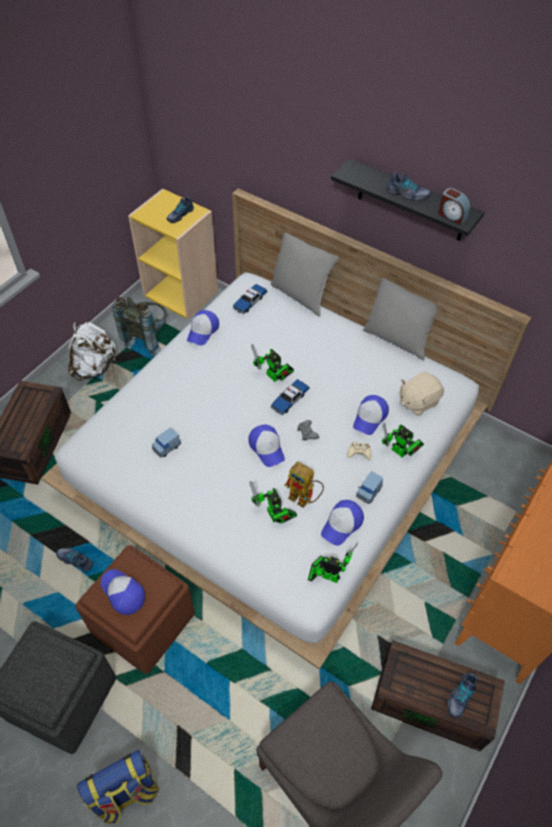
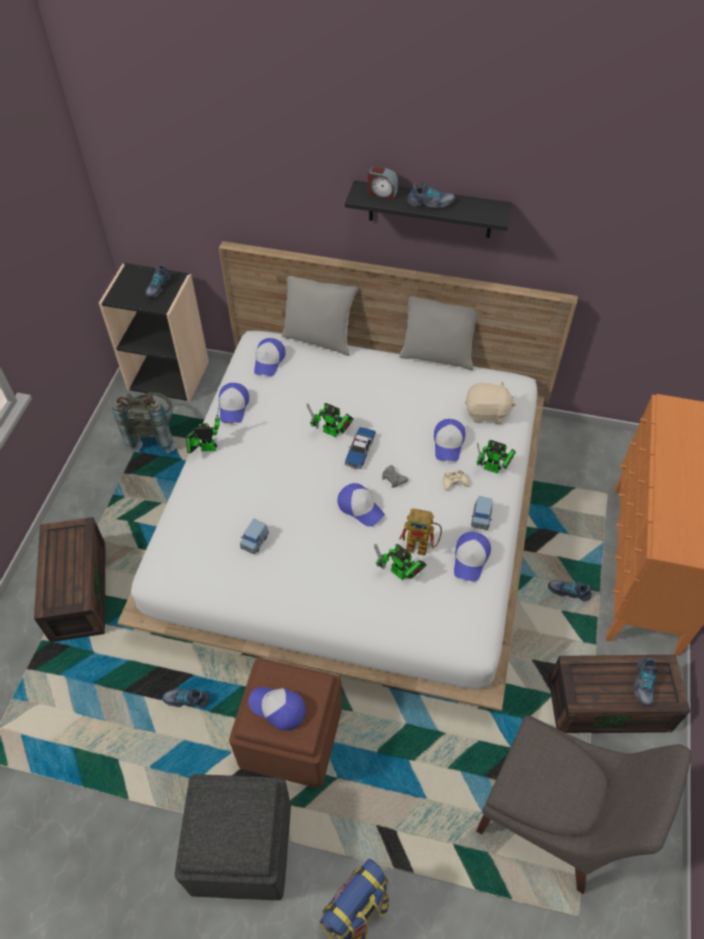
camera: 20 degrees left, 0 degrees up
(94, 367) = (108, 485): white backpack -> none
(182, 293) = (169, 375): yellow bookcase -> black bookcase
(250, 302) = (269, 361): toy car -> cap
(327, 575) = (480, 614): toy robot -> toy robot (206, 448)
(418, 401) = (487, 413): beige plush toy -> beige plush toy turned 120 degrees counterclockwise
(439, 587) = (568, 591): none -> shoe
(452, 215) = (484, 214): alarm clock -> alarm clock (382, 192)

